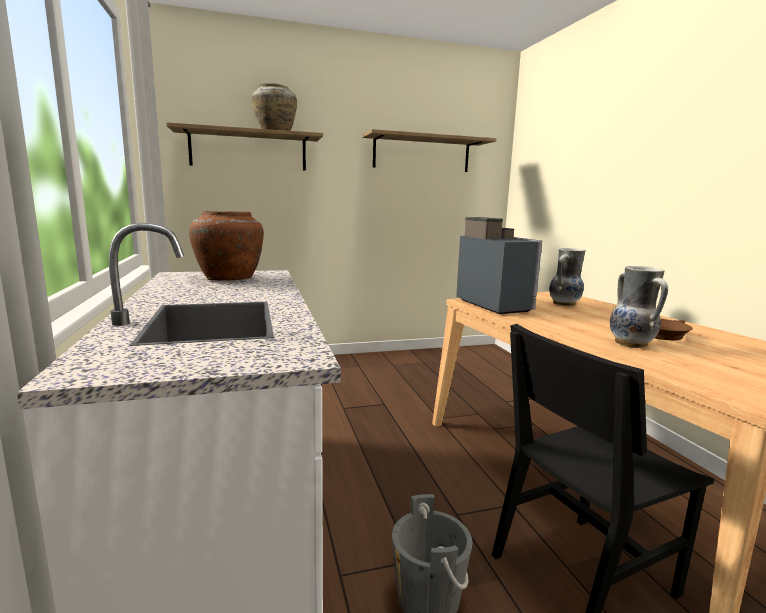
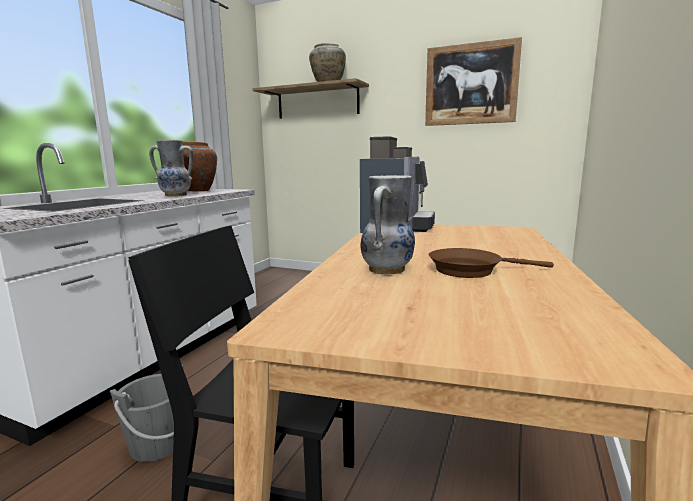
camera: 40 degrees right, 0 degrees up
(421, 154) = (470, 84): shelf -> picture
(564, 304) = (477, 236): vase -> vase (175, 195)

